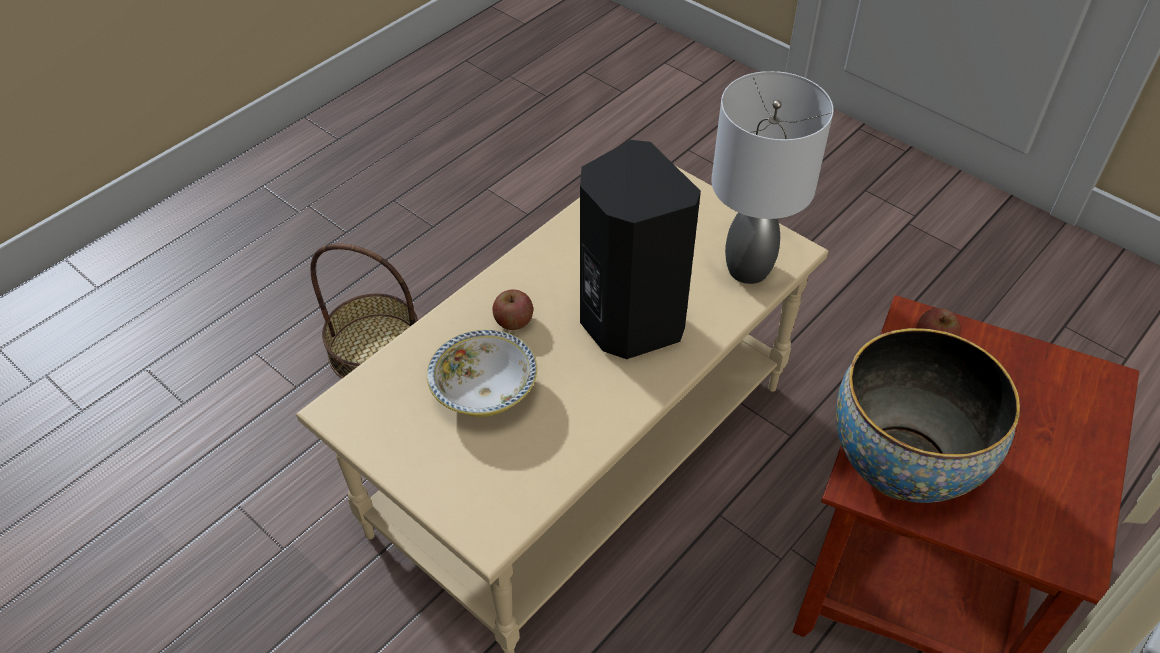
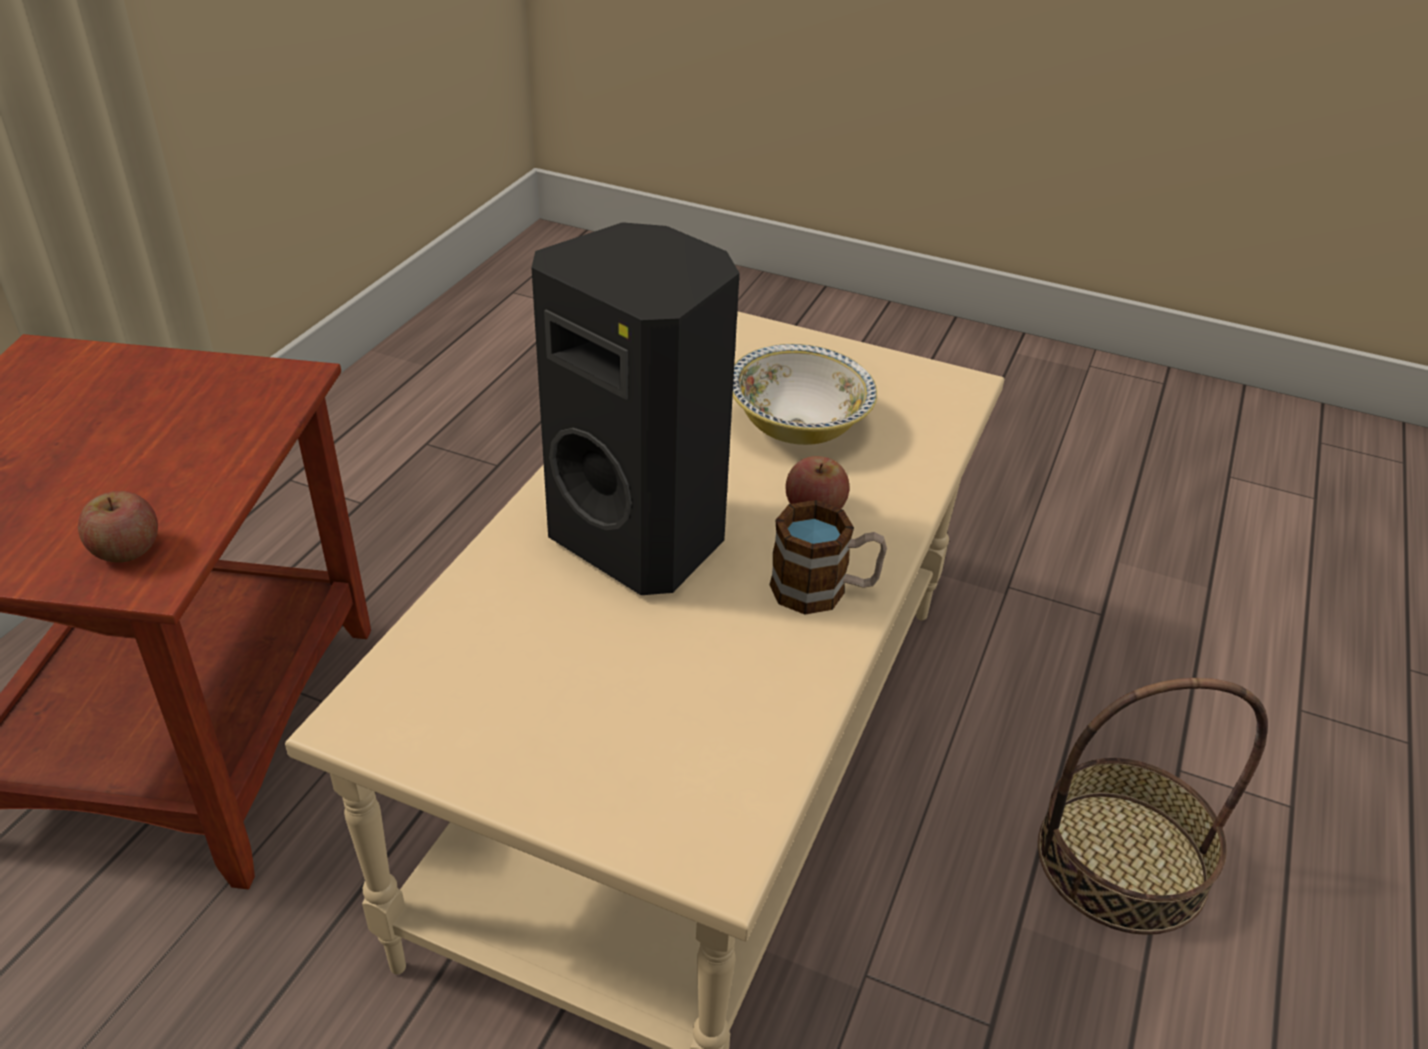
camera: 160 degrees right, 10 degrees down
(539, 268) = (824, 590): none -> mug
(747, 269) = (453, 661): grey table lamp -> none
(902, 464) = (228, 402): bowl -> none

